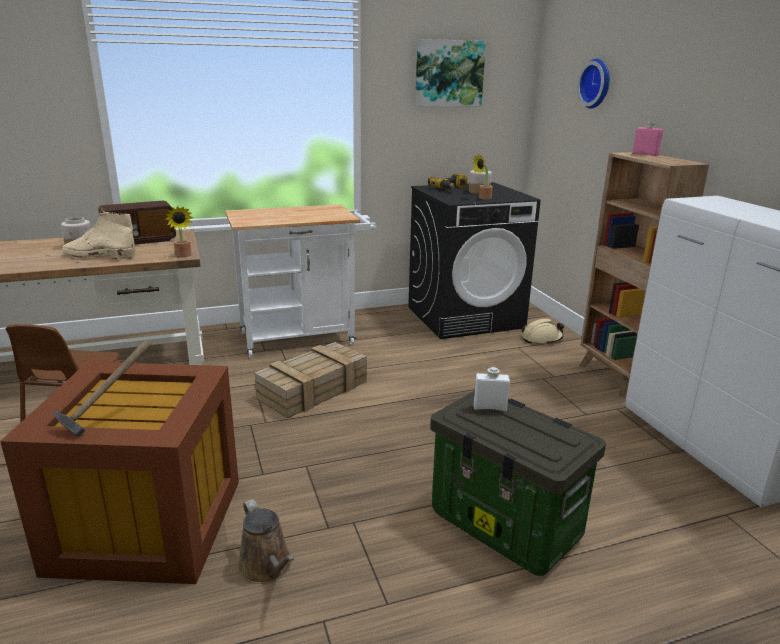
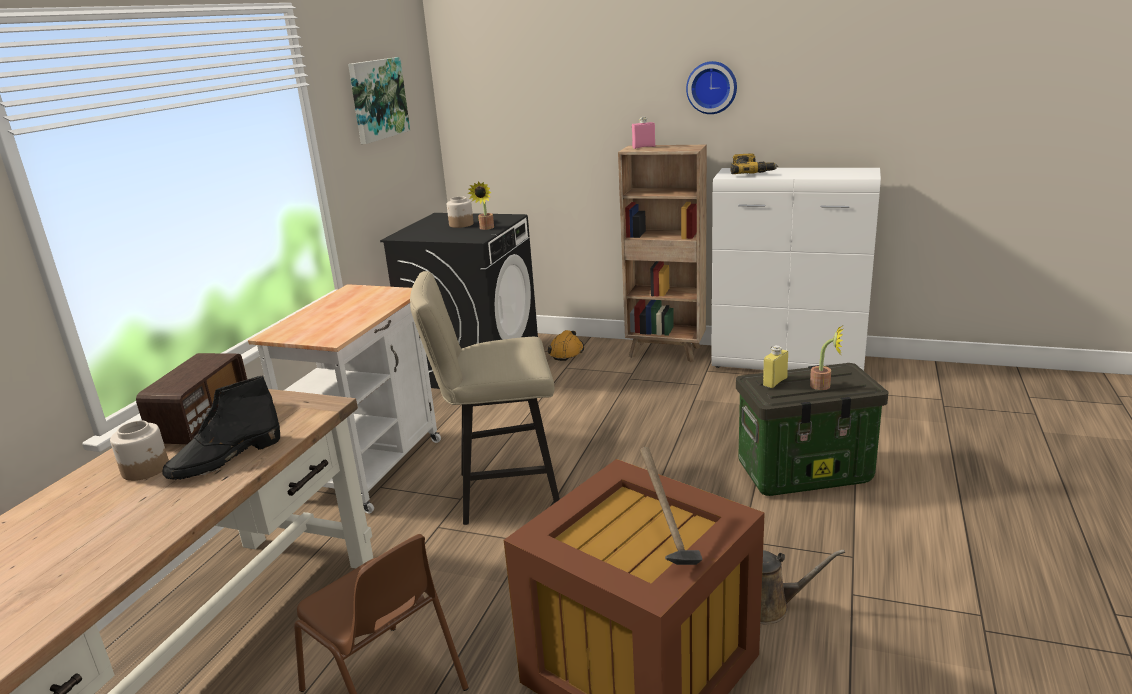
camera: 50 degrees left, 0 degrees up
(99, 256) = (225, 459): beige boot -> black boot
(183, 256) = (329, 405): potted plant -> potted plant (824, 386)
(314, 389) = (500, 493): crate -> beige stool
(450, 188) = (425, 230): power drill -> power drill (751, 172)
(490, 407) = (775, 382): white bottle -> yellow bottle
(542, 339) = (566, 352): beige hard hat -> orange hard hat
(597, 83) = (539, 89): wall clock -> wall clock (712, 87)

